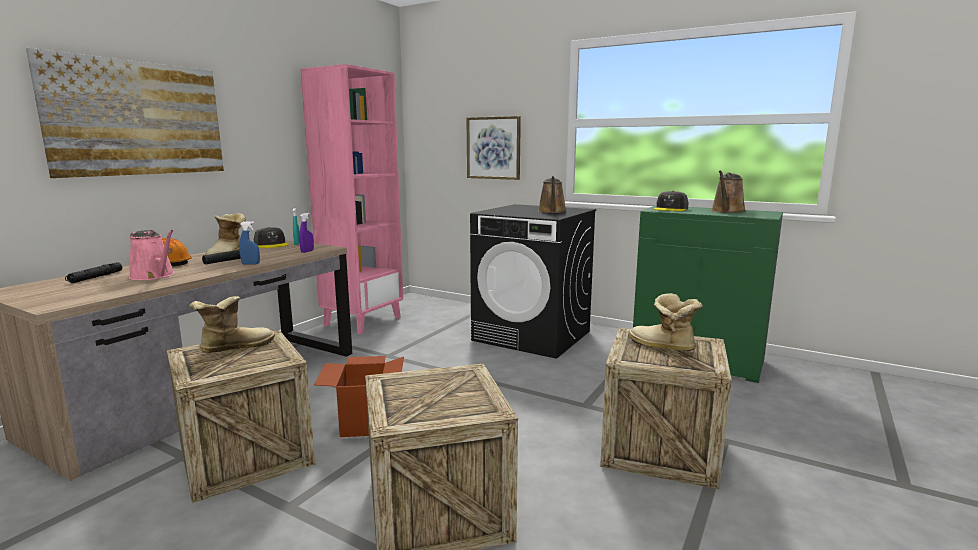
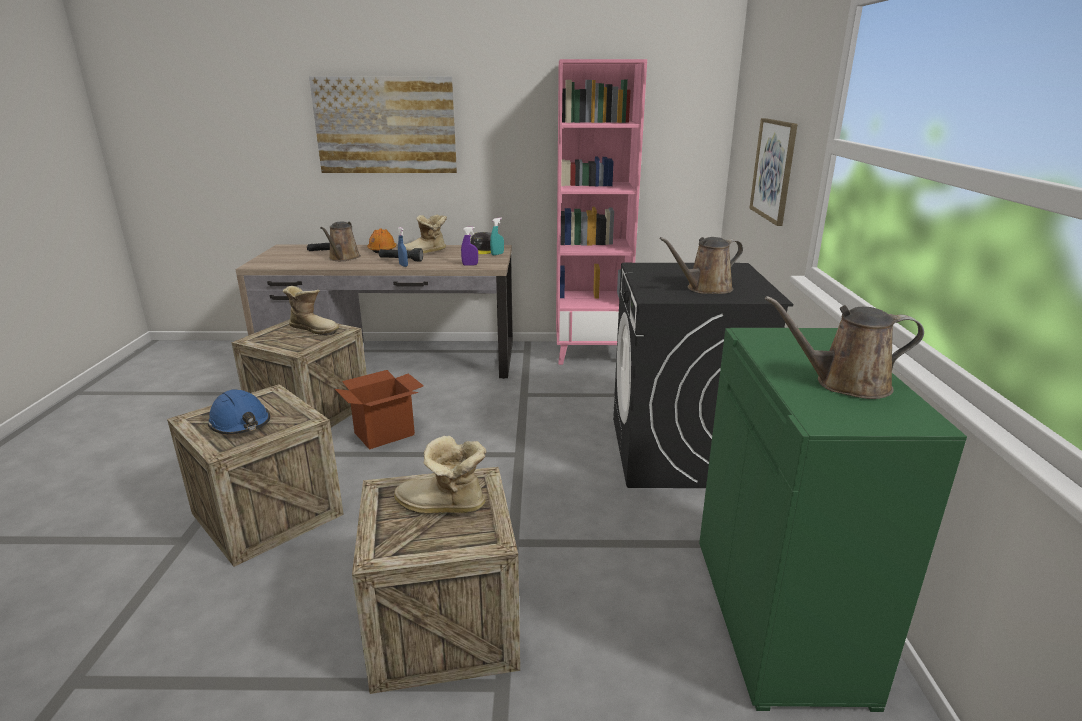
camera: 60 degrees right, 10 degrees up
(154, 276) = (343, 258): pink watering can -> brown watering can
(443, 398) = (241, 424): none -> blue hard hat
(662, 347) = (442, 507): boot -> boot turned 90 degrees counterclockwise
(670, 209) = (790, 342): grey cap -> none

